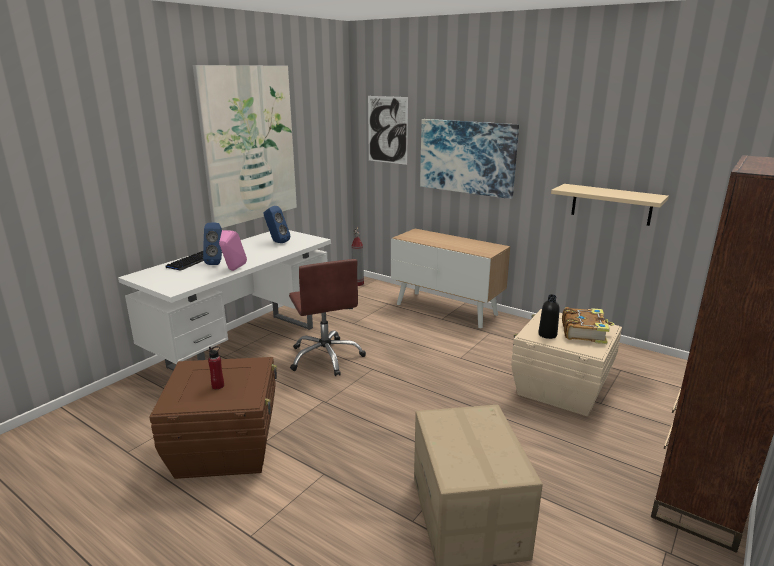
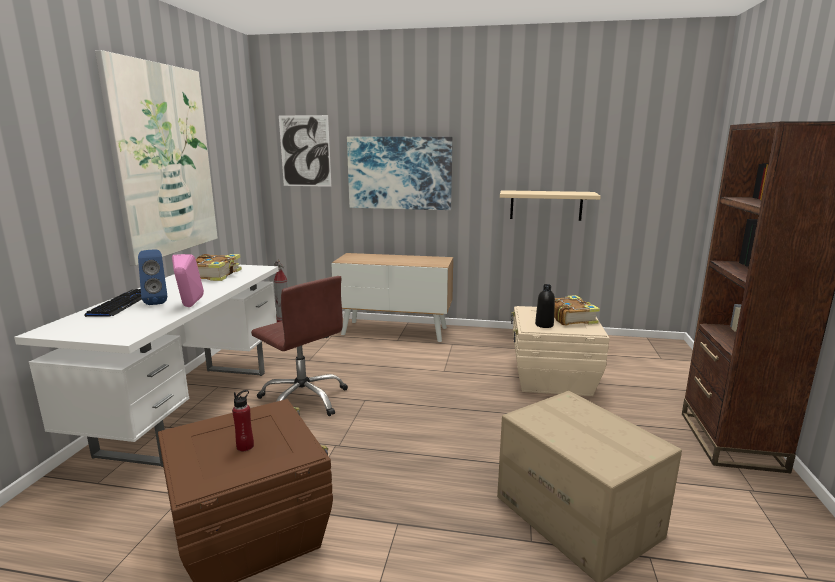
camera: 25 degrees left, 5 degrees down
(277, 242) = (215, 275): blue speaker -> book

